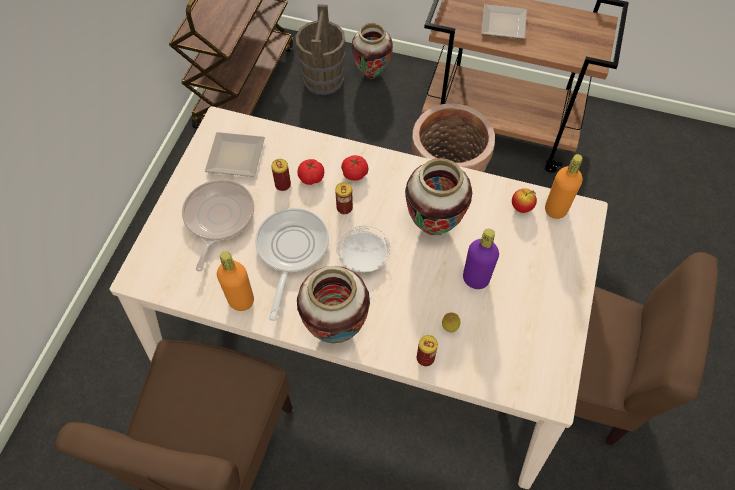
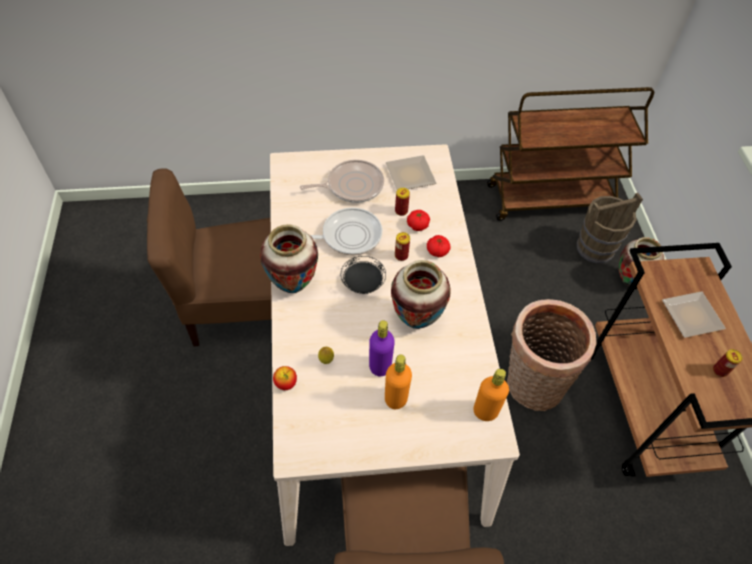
camera: 65 degrees right, 5 degrees down
(241, 300) = (292, 223): orange bottle -> orange bottle (396, 398)
(363, 257) = (363, 282): white plate -> black plate
(425, 358) = (292, 351): can -> can (720, 370)
(521, 207) = (471, 382): apple -> apple (286, 384)

